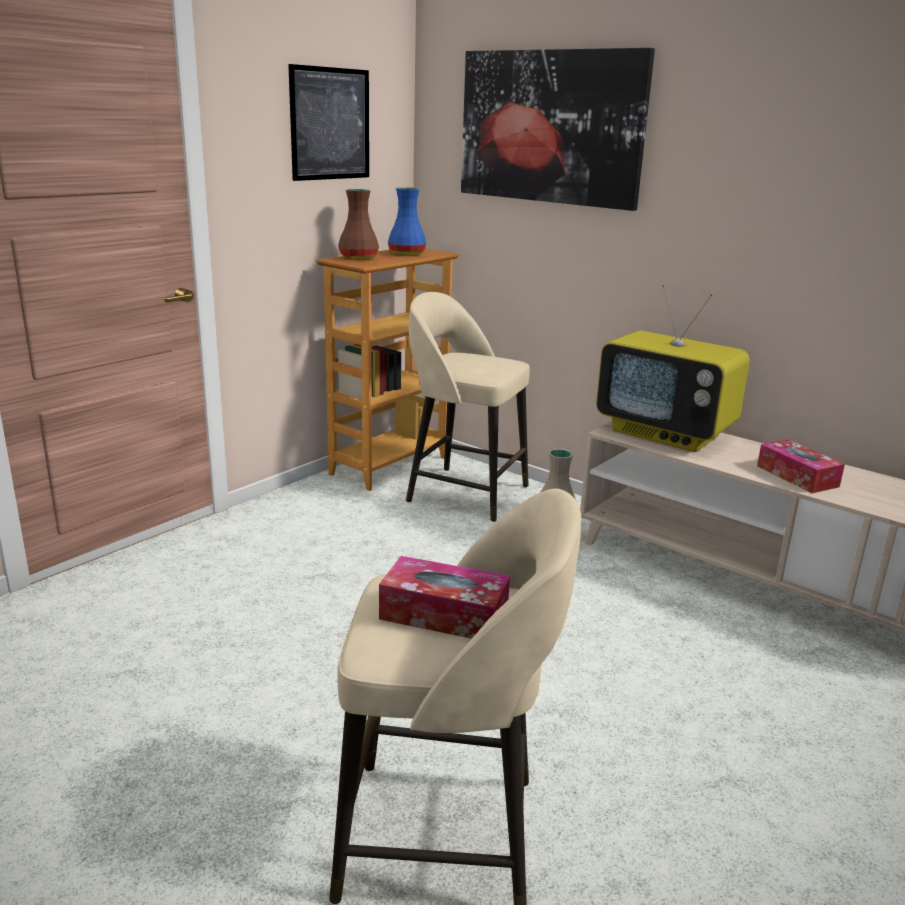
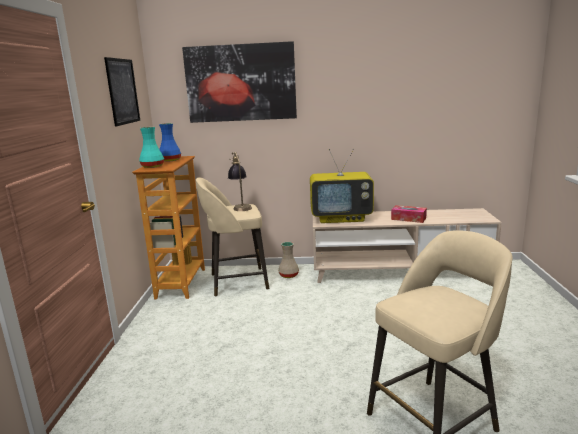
camera: 35 degrees left, 5 degrees down
(359, 258) = (153, 166): brown vase -> turquoise vase
(444, 614) = (437, 303): tissue box -> none
(493, 361) = (241, 206): none -> table lamp

